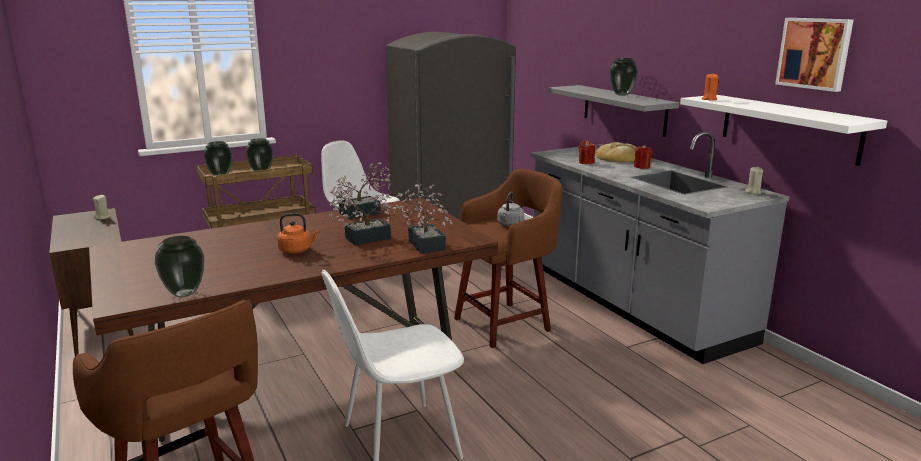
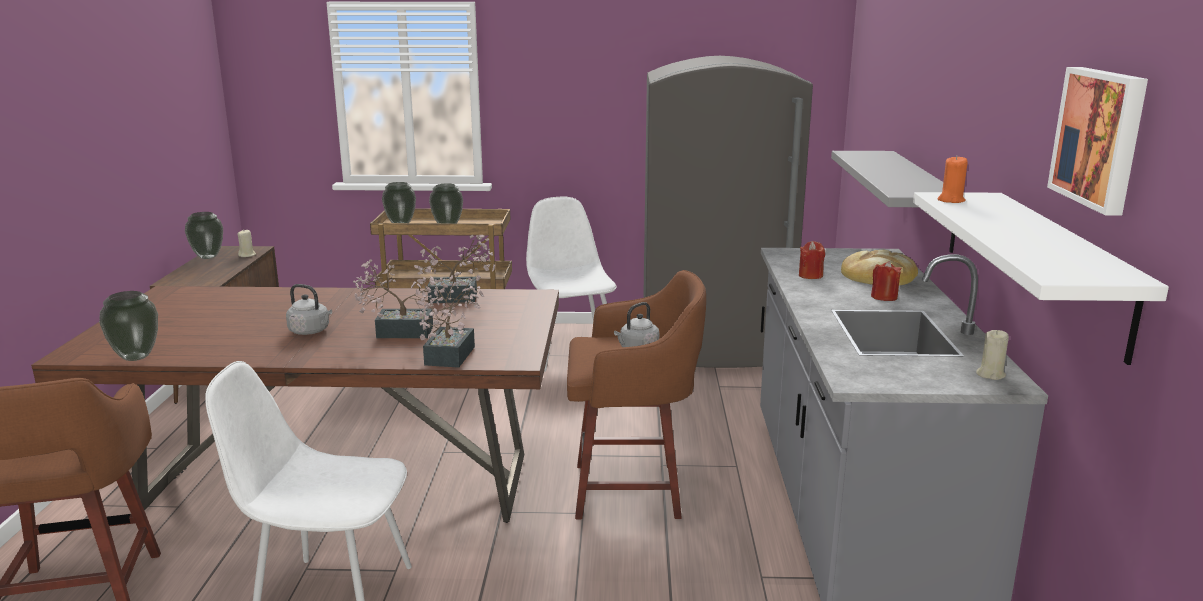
camera: 30 degrees right, 0 degrees up
(297, 250) = (311, 331): orange kettle -> grey kettle
(622, 94) = (909, 174): vase -> vase (208, 257)

